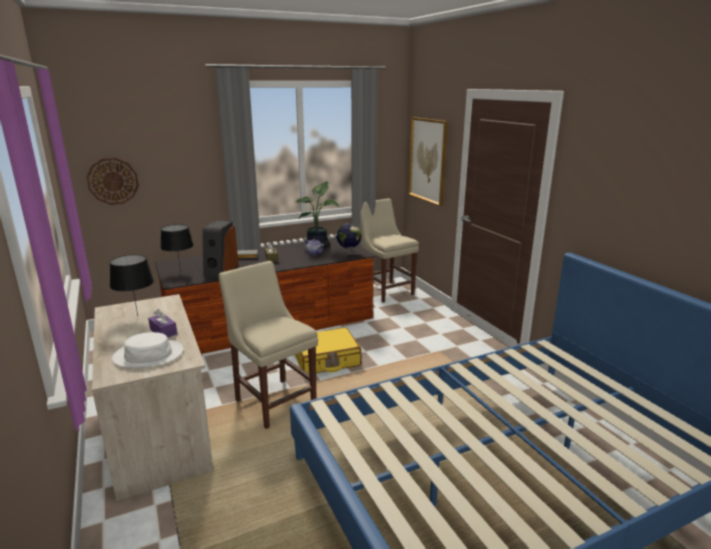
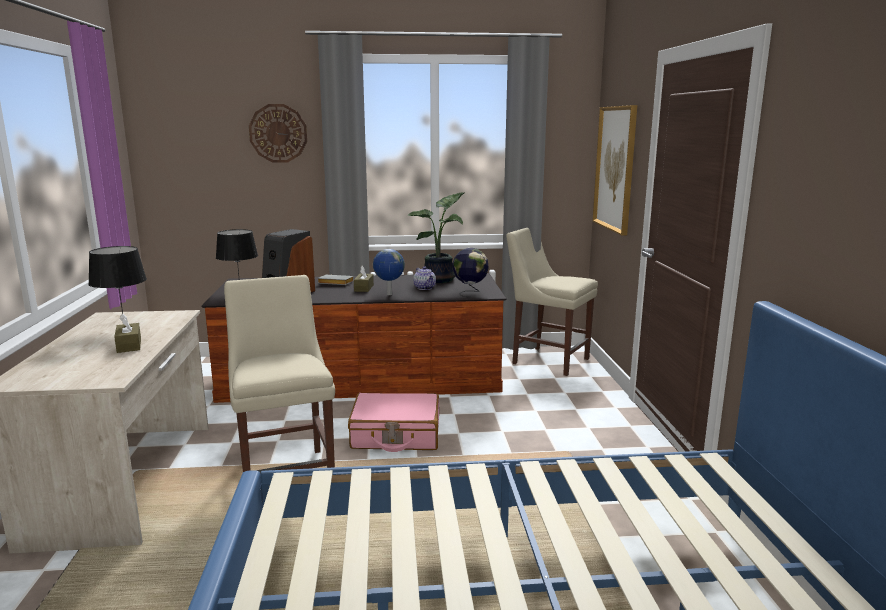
camera: 20 degrees right, 5 degrees down
(113, 181) = (191, 175): wall clock -> wall clock (278, 133)
(148, 355) = (80, 367): white hat -> none
(163, 331) = (129, 345): purple tissue box -> brown tissue box
(295, 262) = (389, 294): none -> globe
(326, 360) = (396, 435): yellow suitcase -> pink suitcase
(386, 290) = (547, 360): beige chair -> beige chair turned 45 degrees counterclockwise

